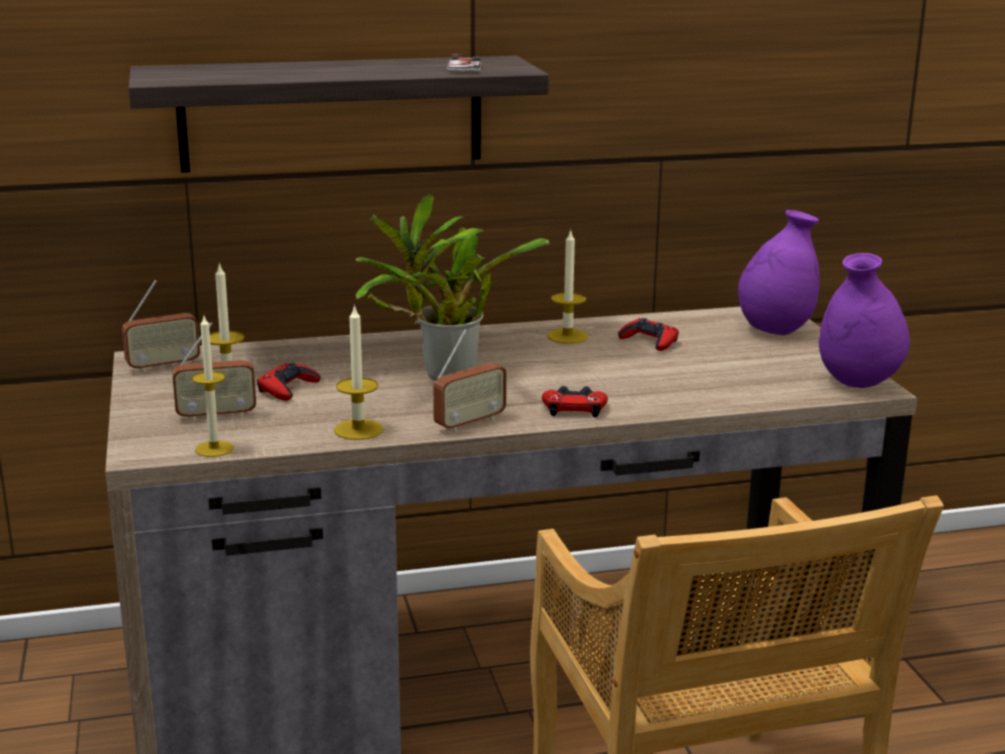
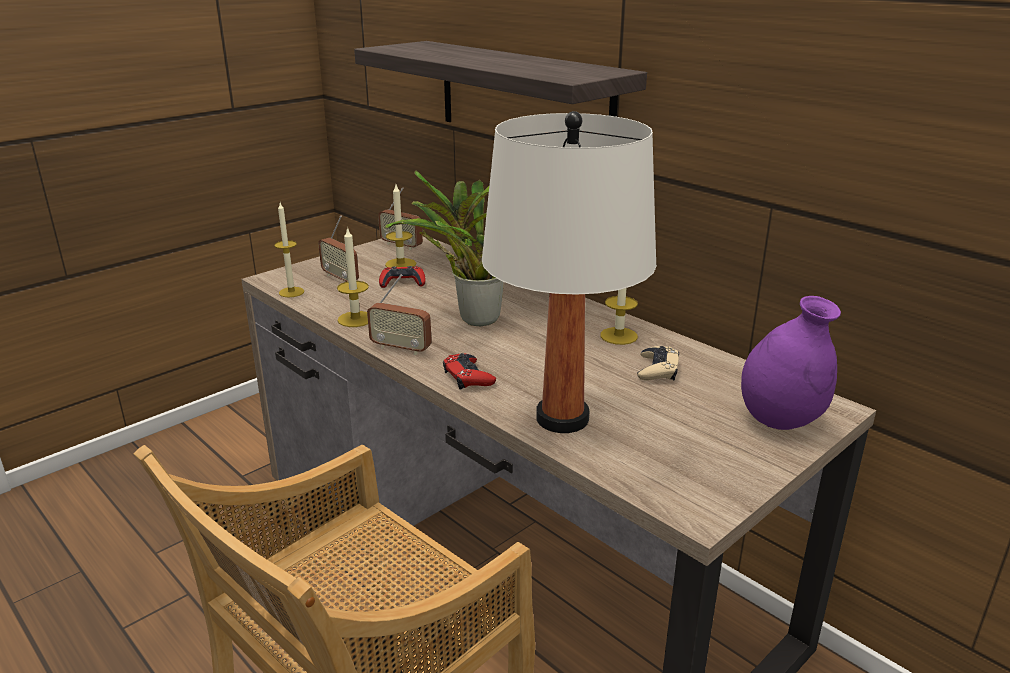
camera: 60 degrees right, 5 degrees up
(464, 66) = (557, 70): phone -> none
(649, 341) = (657, 369): red game controller -> beige game controller
(696, 393) = (562, 418): none -> white table lamp
(858, 383) = (699, 500): purple vase -> none

